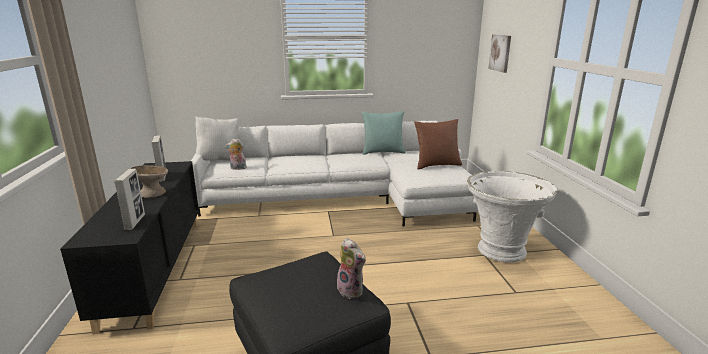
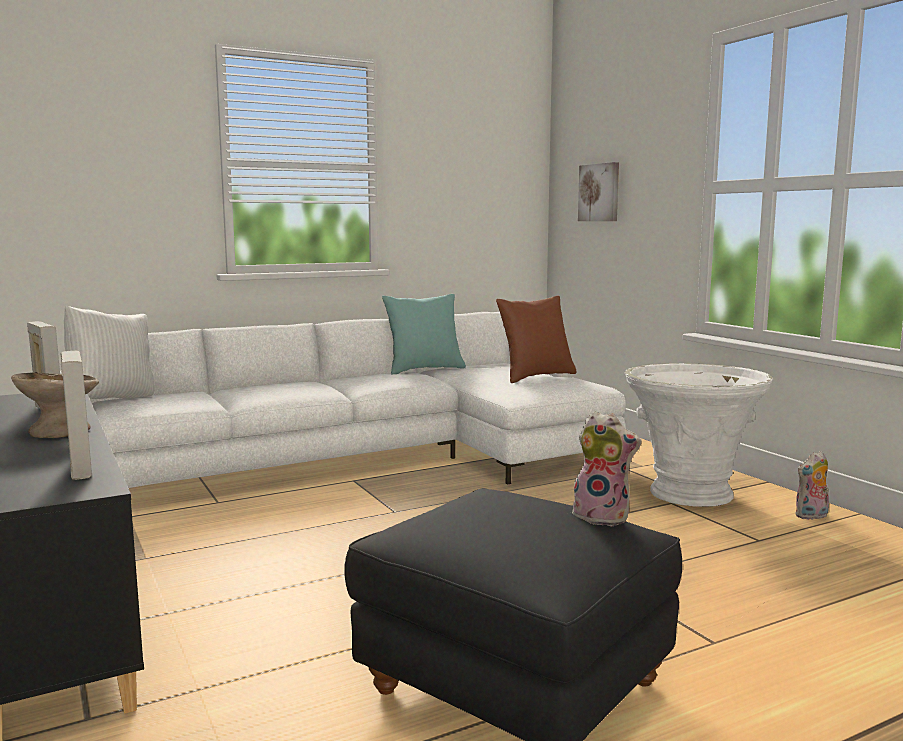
camera: 20 degrees left, 10 degrees down
(237, 168) = (167, 407): plush toy -> plush toy (811, 516)

